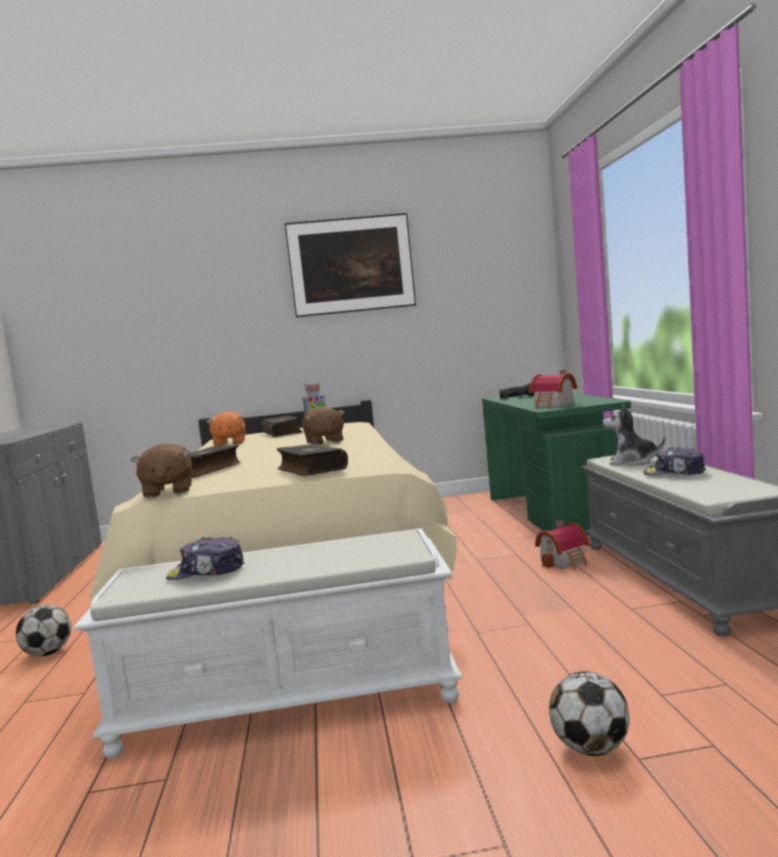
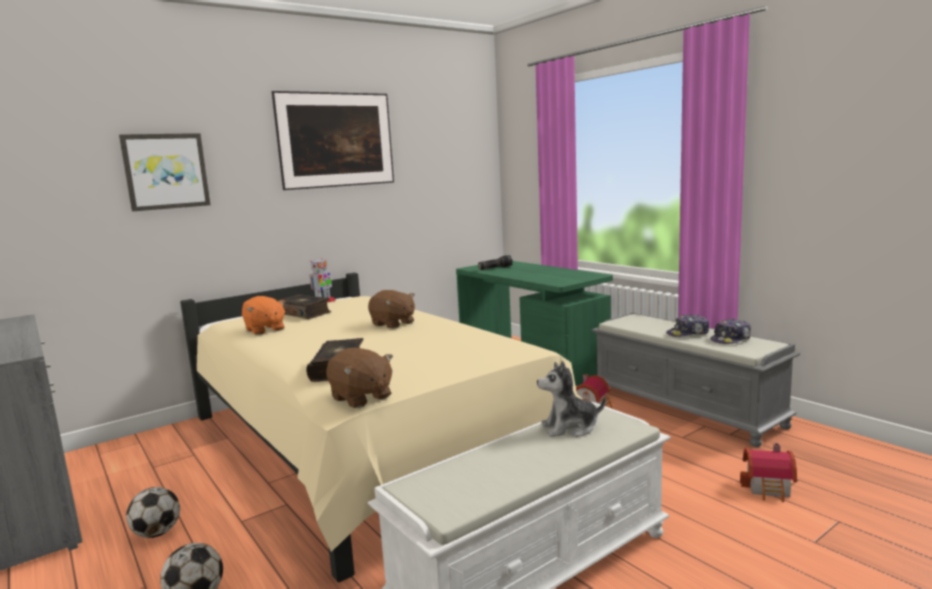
camera: 30 degrees left, 5 degrees up
(190, 304) = (166, 171): none -> picture
(206, 572) = (487, 474): cap -> cap (731, 339)
(310, 470) = (469, 359): book -> none
(554, 406) = (558, 280): toy house -> toy house (769, 488)
(591, 748) = (782, 543): football -> football (157, 533)
(632, 462) = (640, 325): plush toy -> plush toy (570, 428)

